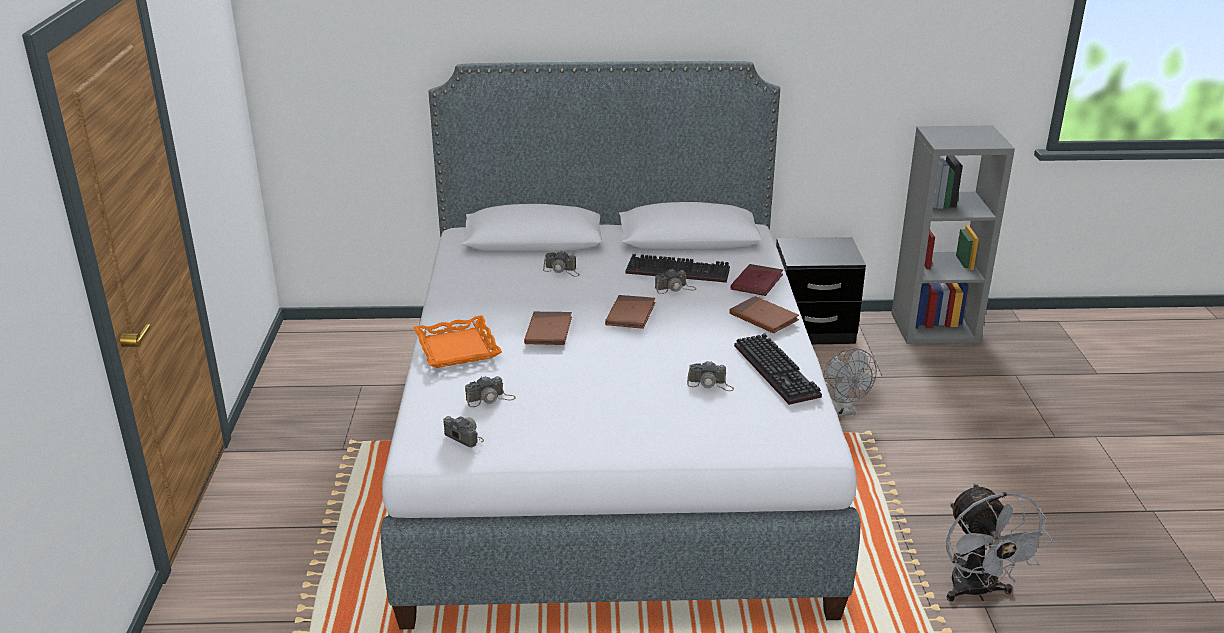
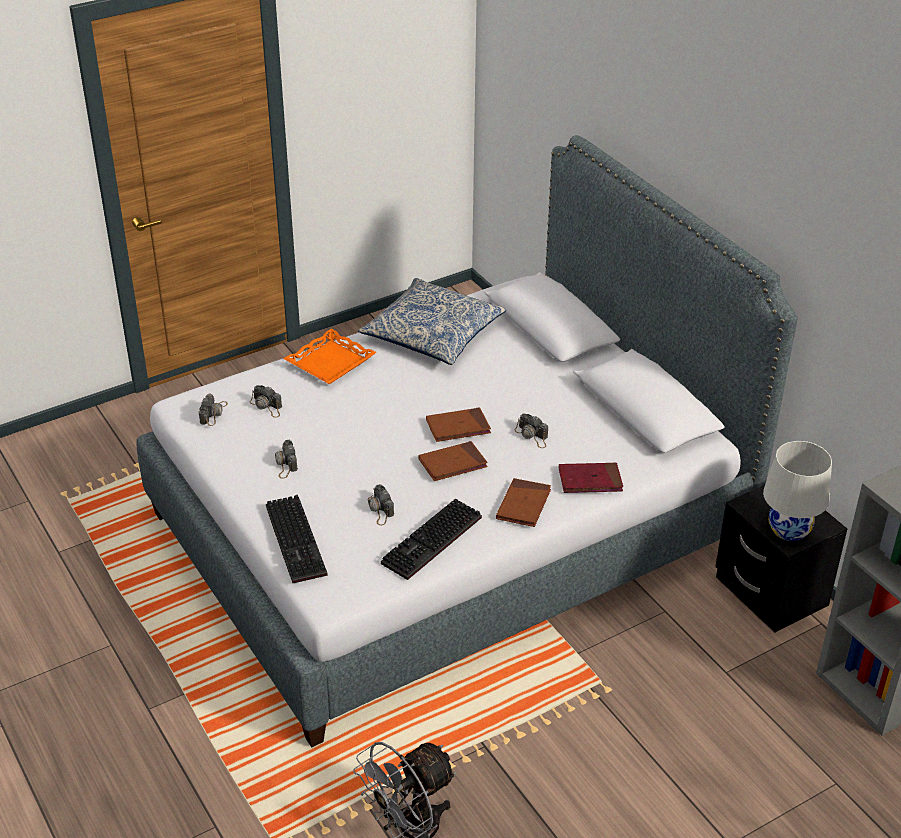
camera: 60 degrees right, 10 degrees up
(478, 289) = (433, 334): none -> pillow
(548, 331) = (392, 395): brown book -> brown book (452, 464)
(562, 270) = (505, 363): camera -> camera (285, 464)
(679, 270) = (570, 427): keyboard -> keyboard (298, 541)
(837, 255) = (789, 530): none -> white table lamp
(842, 410) = (633, 659): grey fan -> none

